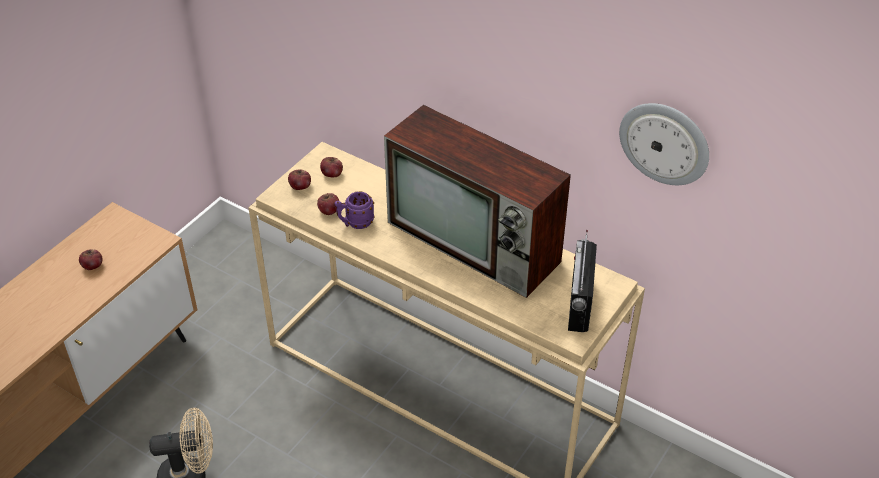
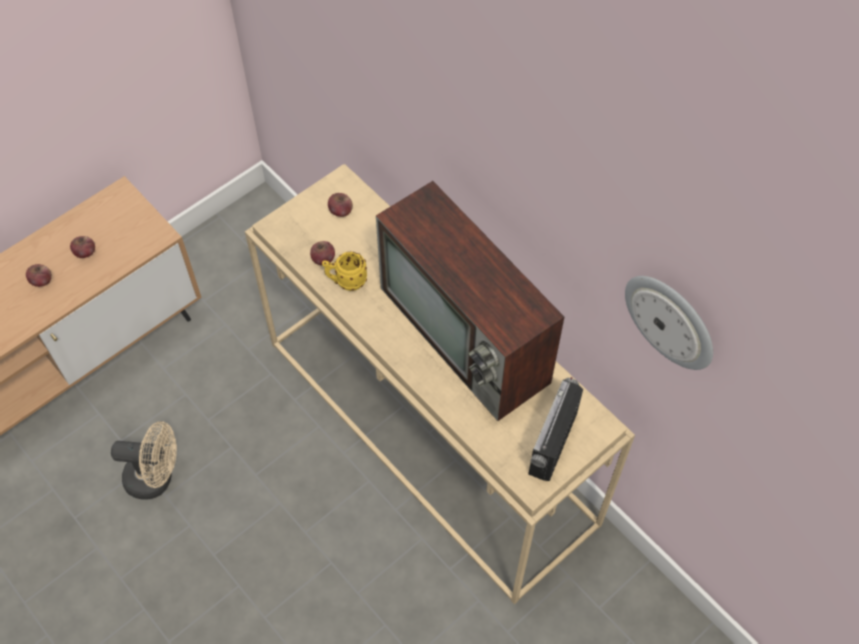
camera: 15 degrees right, 15 degrees up
(300, 187) = (302, 220): apple -> apple (41, 281)
(355, 223) = (346, 281): purple mug -> yellow mug

